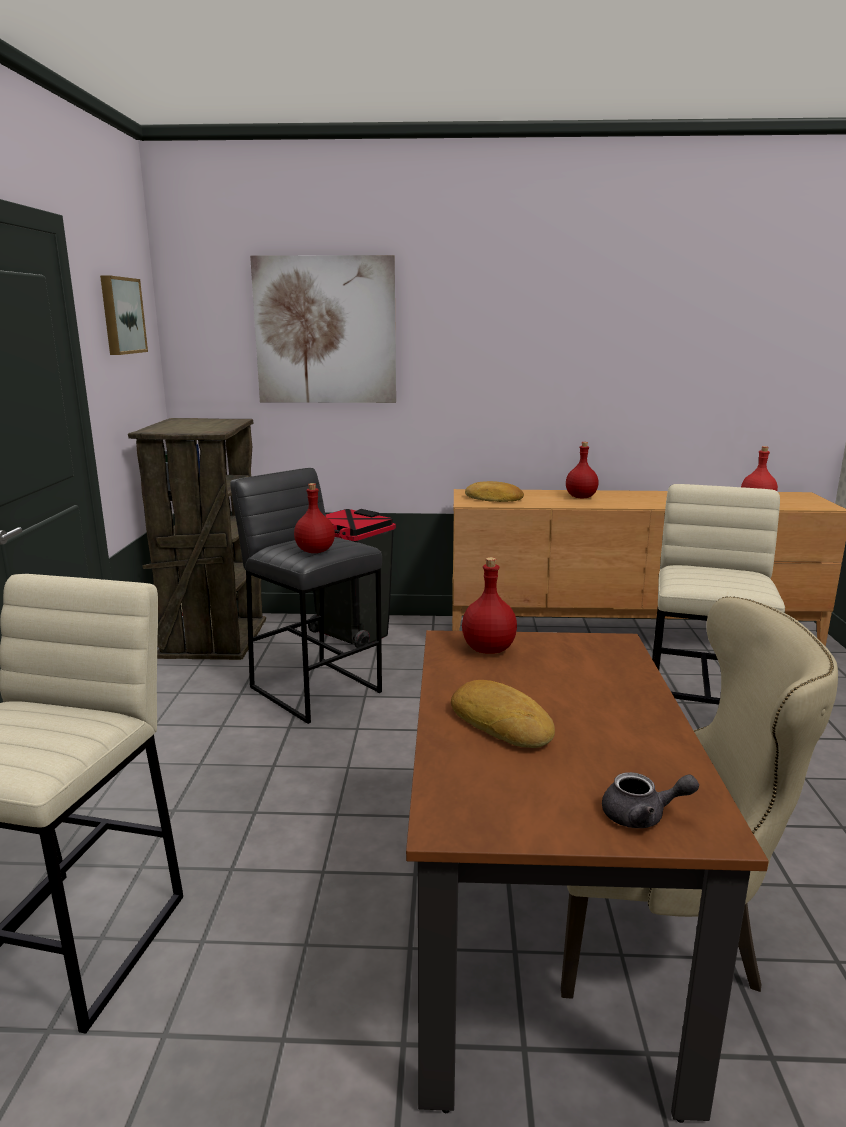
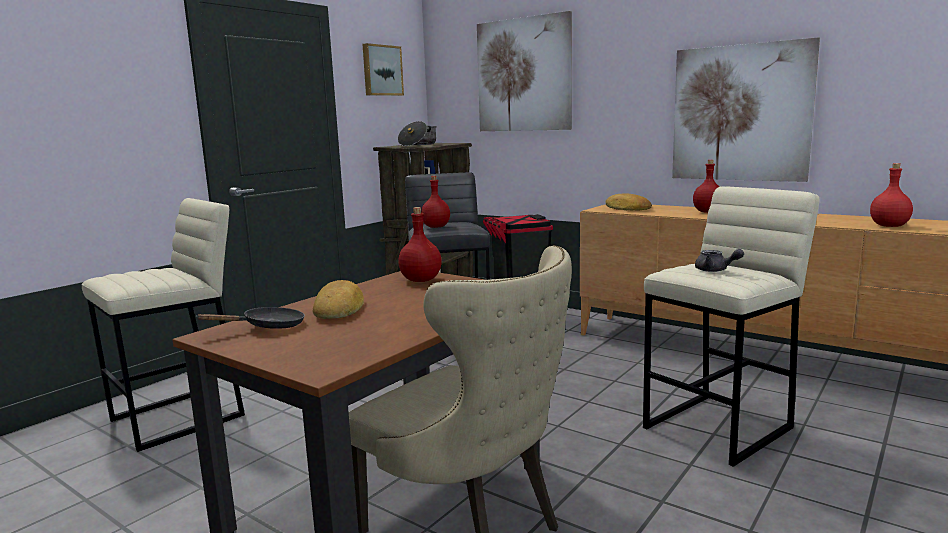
camera: 35 degrees right, 5 degrees down
(190, 426) = (418, 145): none -> cooking pot
(489, 782) = (268, 327): none -> black frying pan
(596, 390) = (740, 113): none -> picture
(642, 816) = (303, 355): grey teapot -> grey teapot (715, 270)

